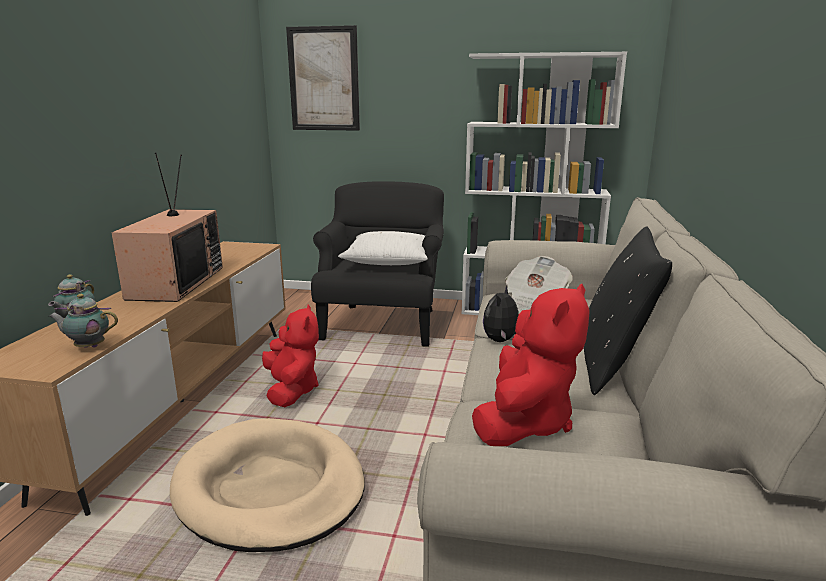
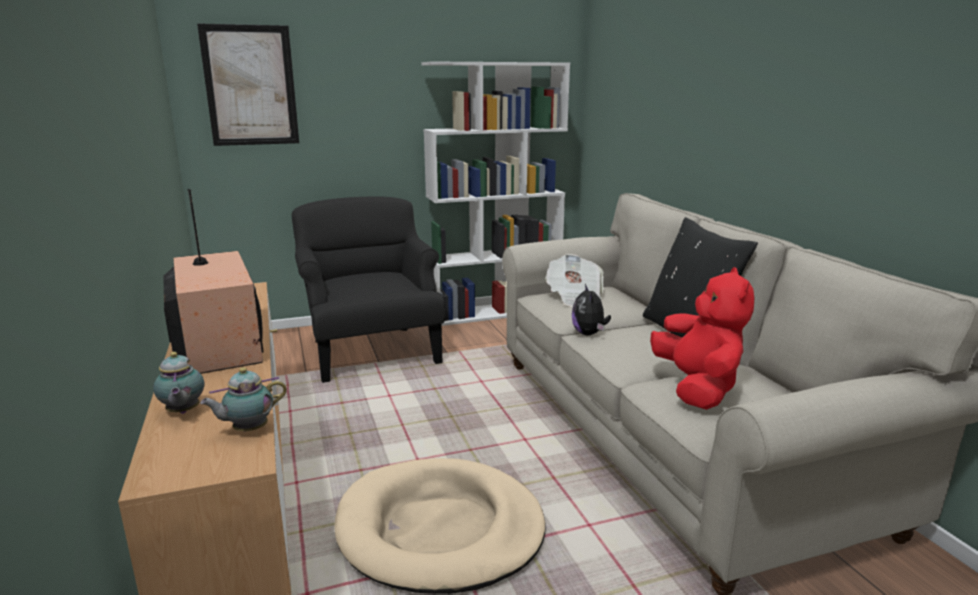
camera: 30 degrees left, 0 degrees up
(291, 390) = (353, 438): red plush toy -> none
(389, 261) = (382, 282): white pillow -> none

